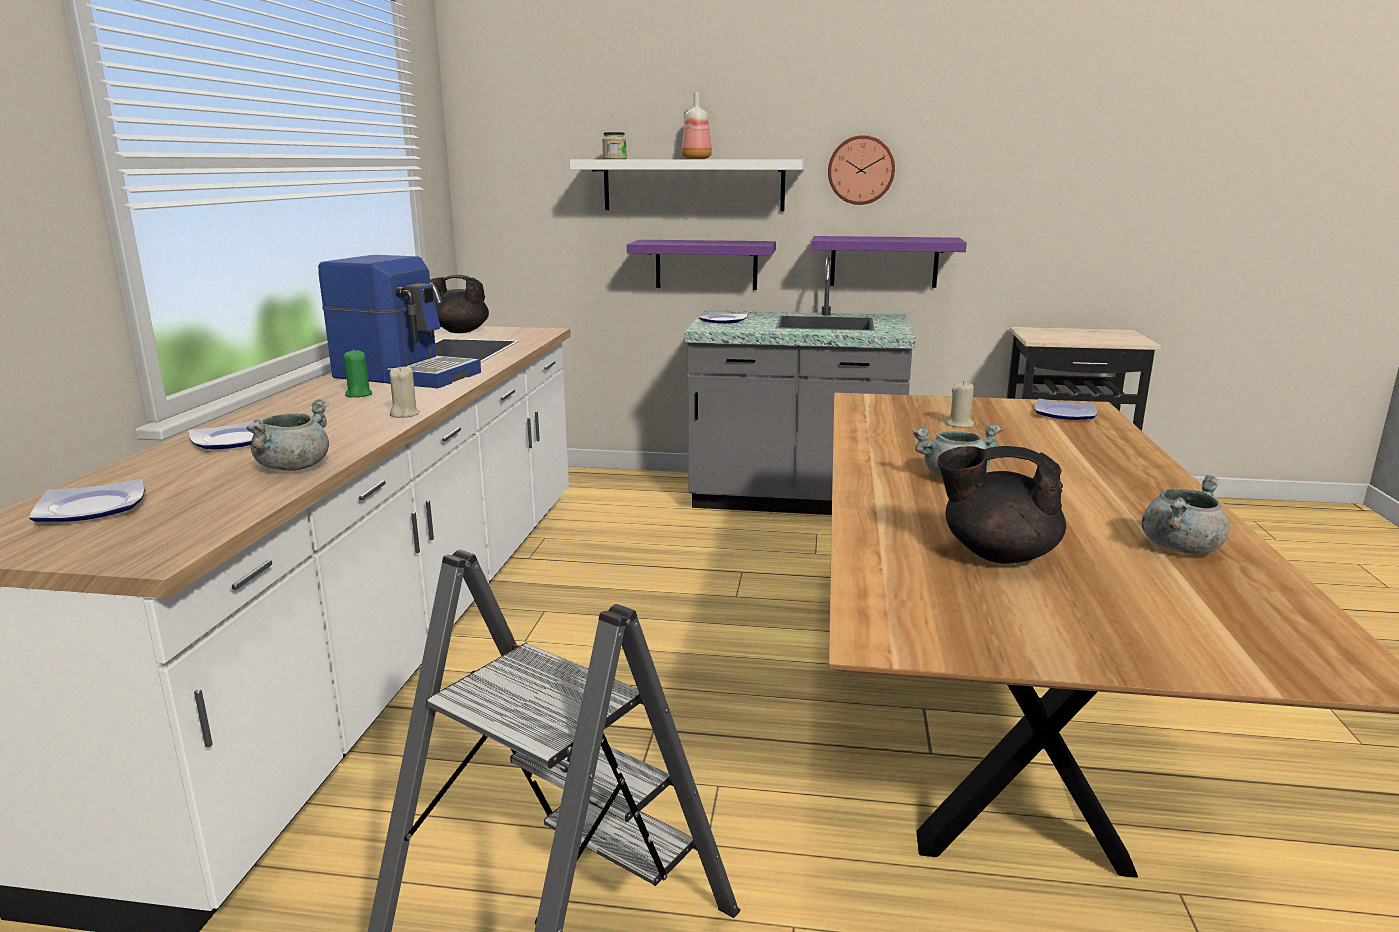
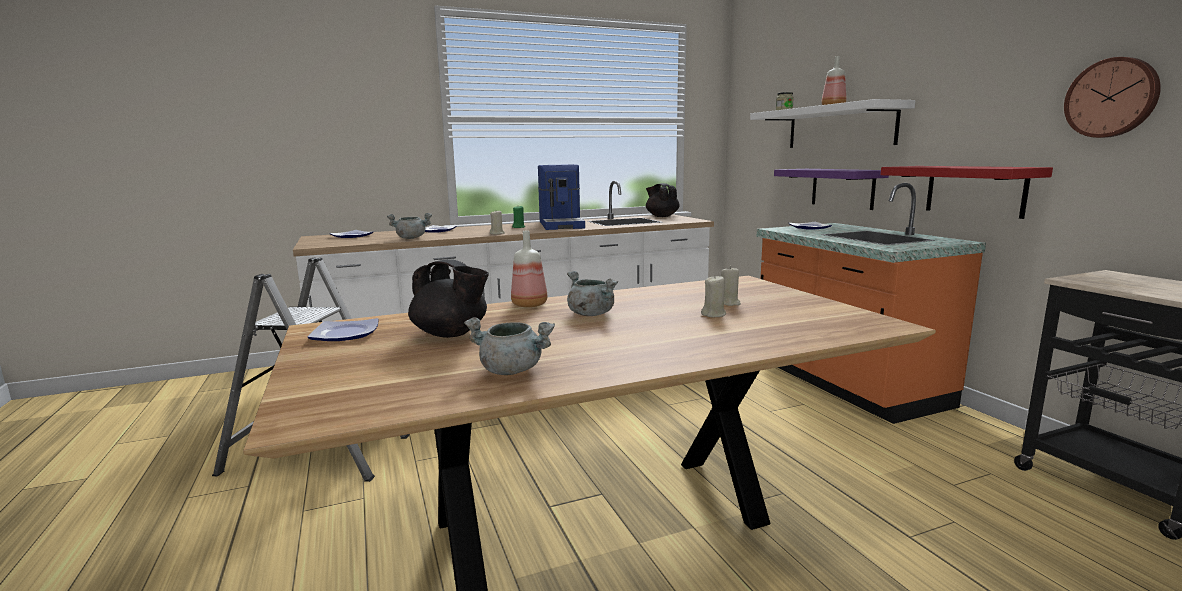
camera: 60 degrees right, 5 degrees down
(794, 500) = (845, 384): grey counter -> orange counter
(861, 170) = (960, 104): wall clock -> wall clock (1112, 98)
(871, 494) = (530, 305): none -> bottle
(884, 261) = (975, 190): purple shelf -> red shelf
(997, 554) = (451, 334): black teapot -> black teapot turned 135 degrees clockwise
(1004, 439) = (714, 314): none -> beige candle
(1065, 414) = (839, 321): plate -> plate (344, 334)

